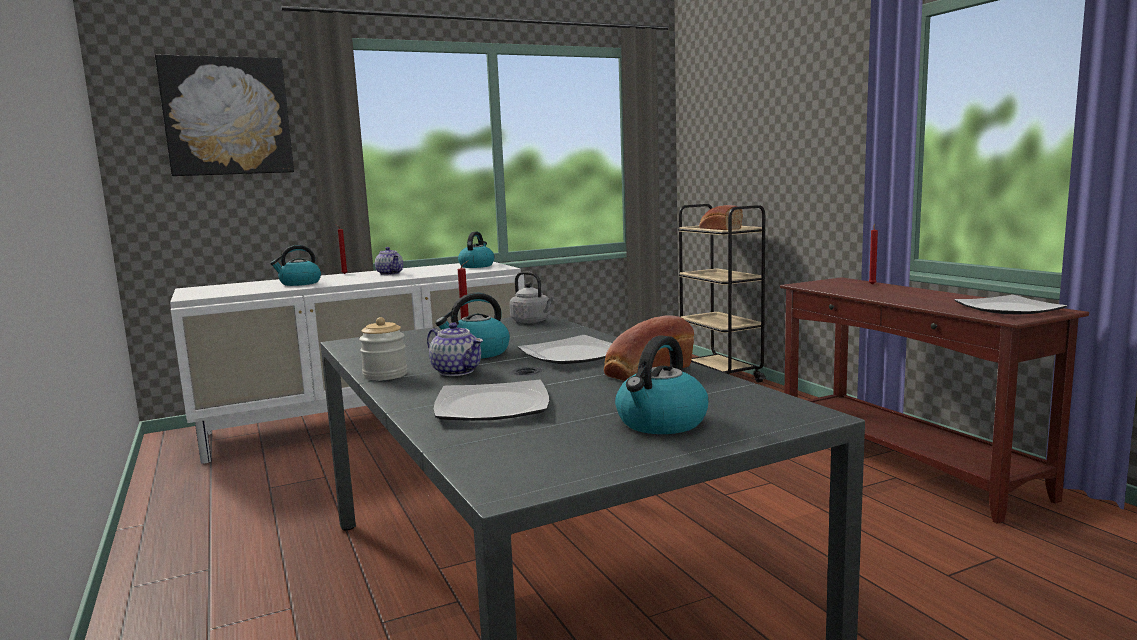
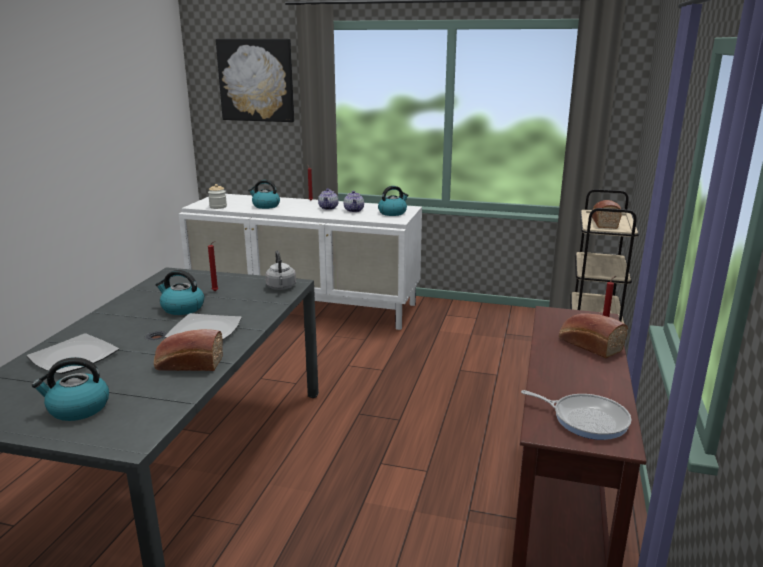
camera: 40 degrees right, 10 degrees up
(385, 375) = (111, 310): jar -> jar (218, 207)
(457, 371) = (136, 321): teapot -> teapot (354, 210)
(881, 289) = (588, 345): none -> bread
(1006, 309) = (586, 419): plate -> frying pan

